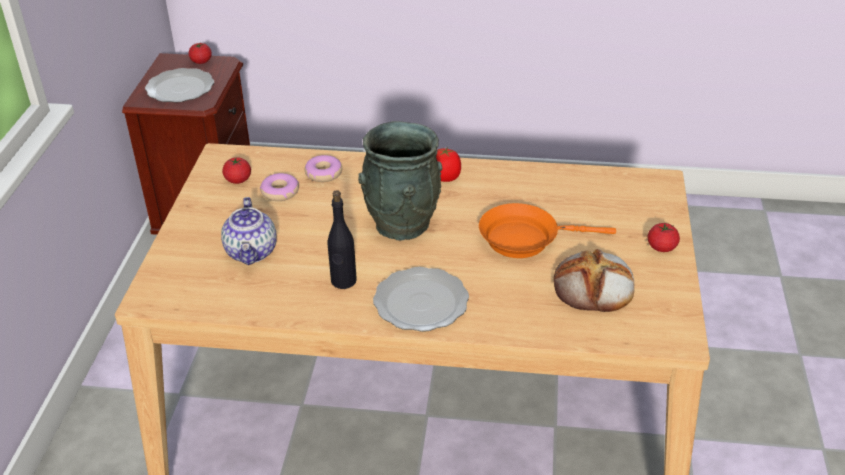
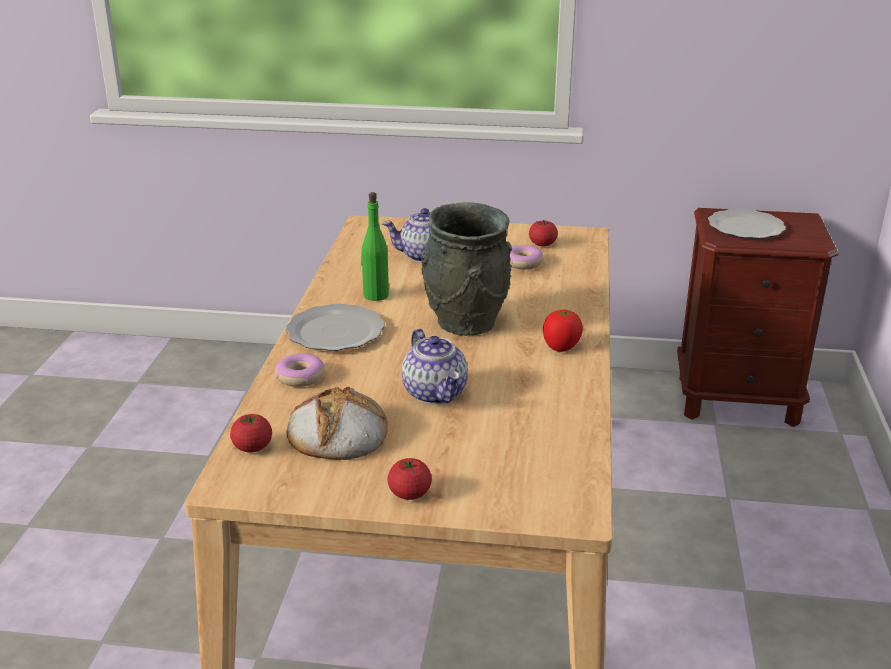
camera: 90 degrees right, 10 degrees down
(201, 61) = (811, 233): tomato -> tomato (252, 447)
(323, 173) = (559, 281): donut -> donut (300, 377)
(343, 281) = (375, 295): black bottle -> green bottle
(525, 239) = (436, 393): orange frying pan -> teapot

